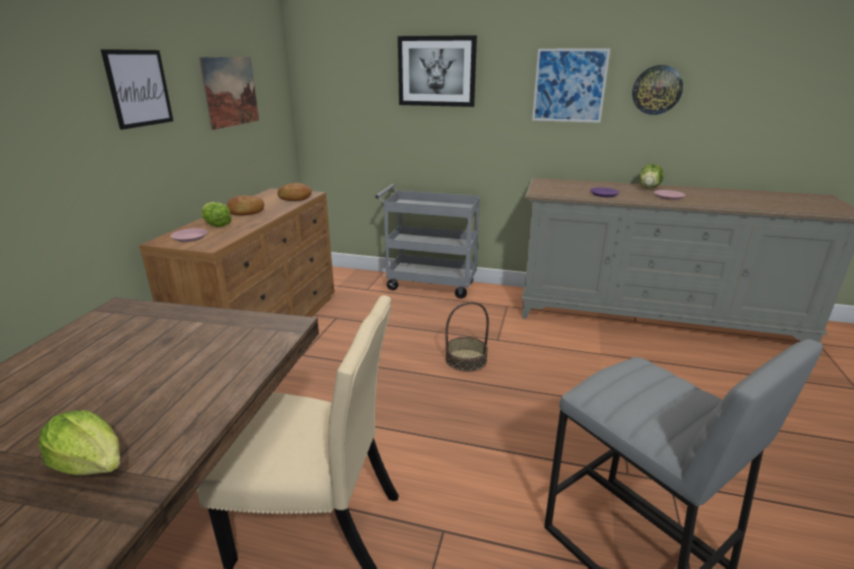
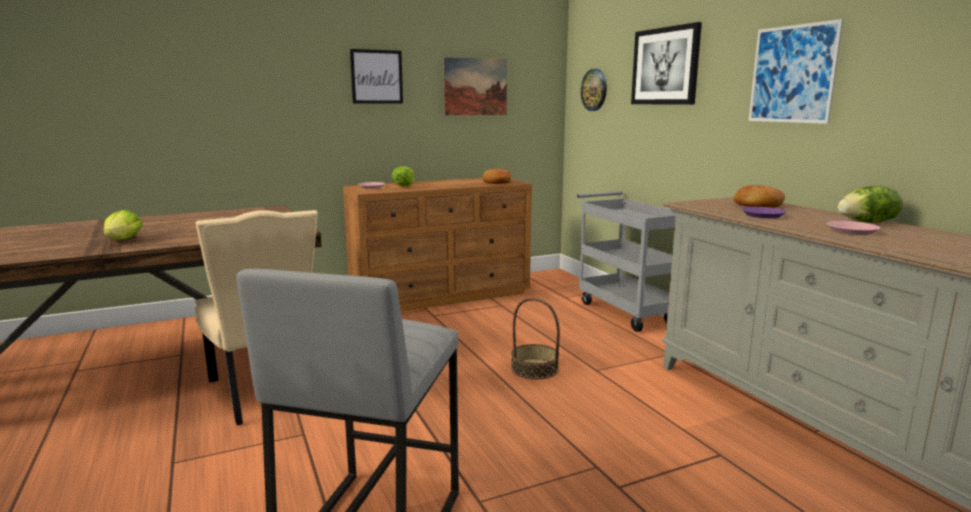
camera: 50 degrees right, 10 degrees down
(245, 212) = (441, 183): bread -> bread (757, 205)
(656, 90) = (909, 73): wall clock -> wall clock (594, 90)

